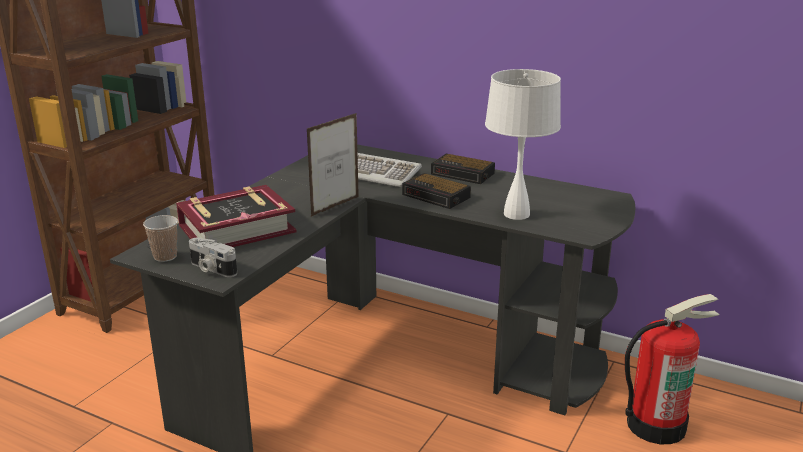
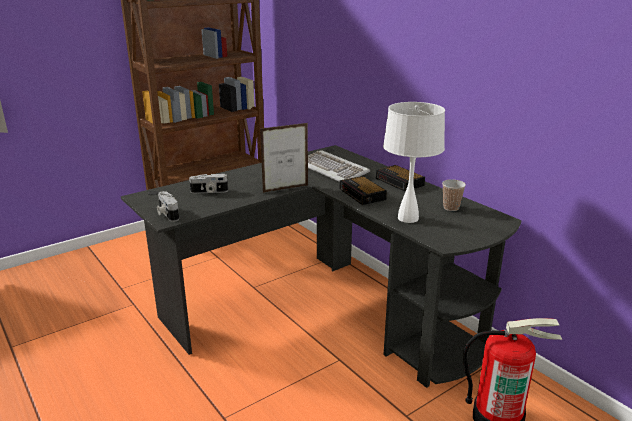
camera: 25 degrees right, 0 degrees up
(165, 256) = (150, 201): cup -> cup (451, 208)
(236, 229) = (209, 192): book -> camera

